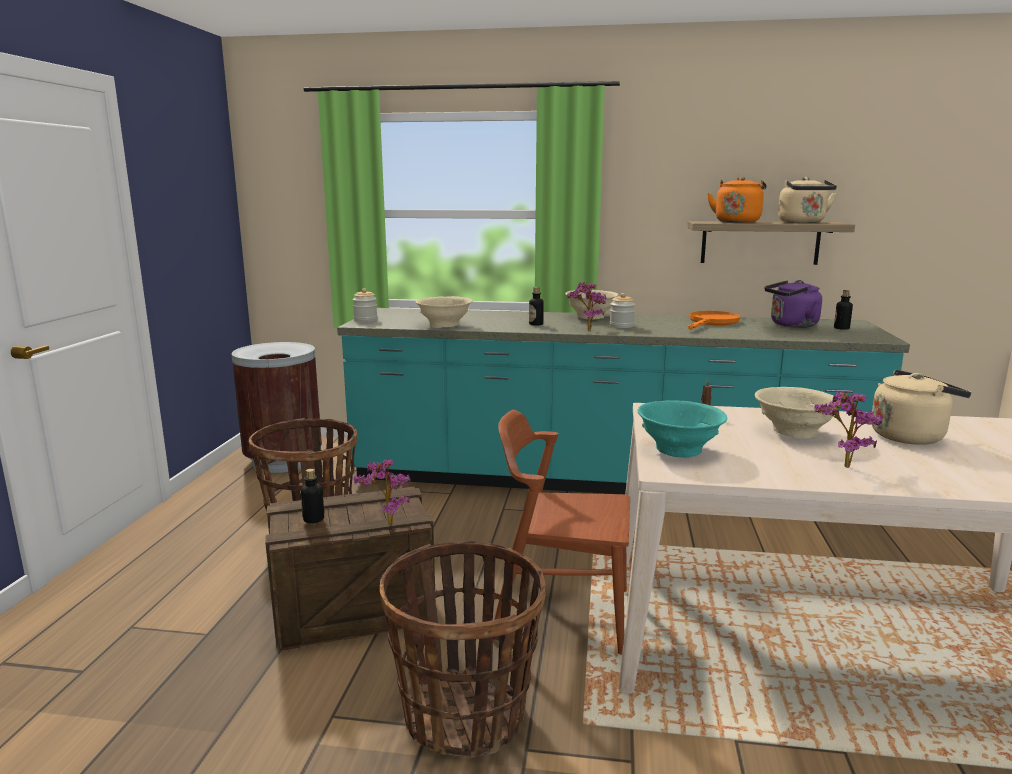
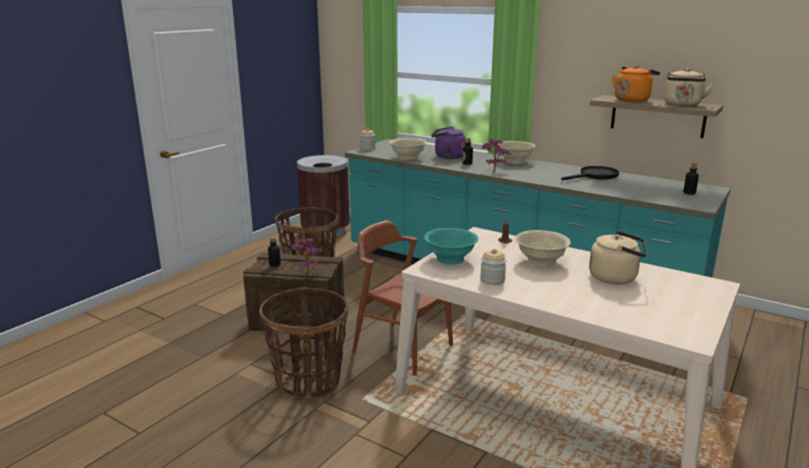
camera: 25 degrees right, 5 degrees up
(621, 326) = (523, 171): jar -> jar (492, 280)
(711, 322) = (595, 176): orange frying pan -> black frying pan
(791, 325) = (653, 185): purple kettle -> purple kettle (447, 156)
(842, 465) = (533, 285): potted plant -> none

